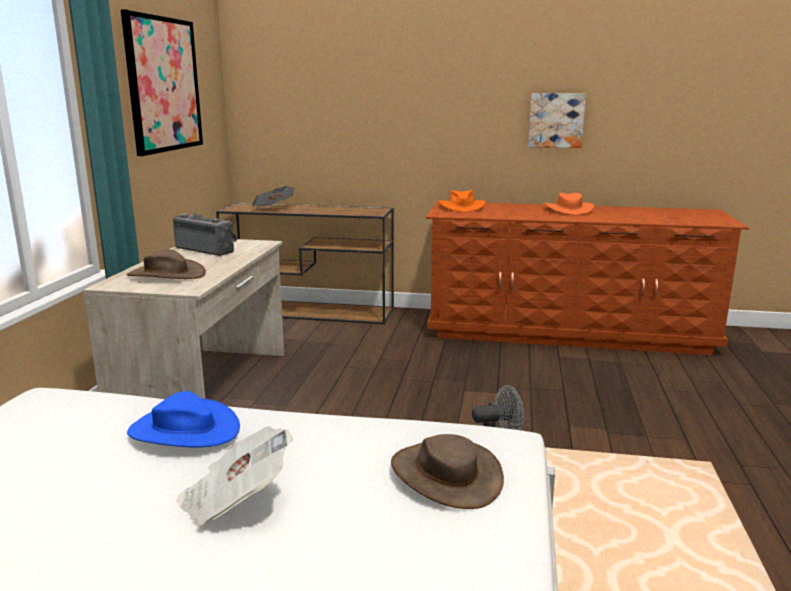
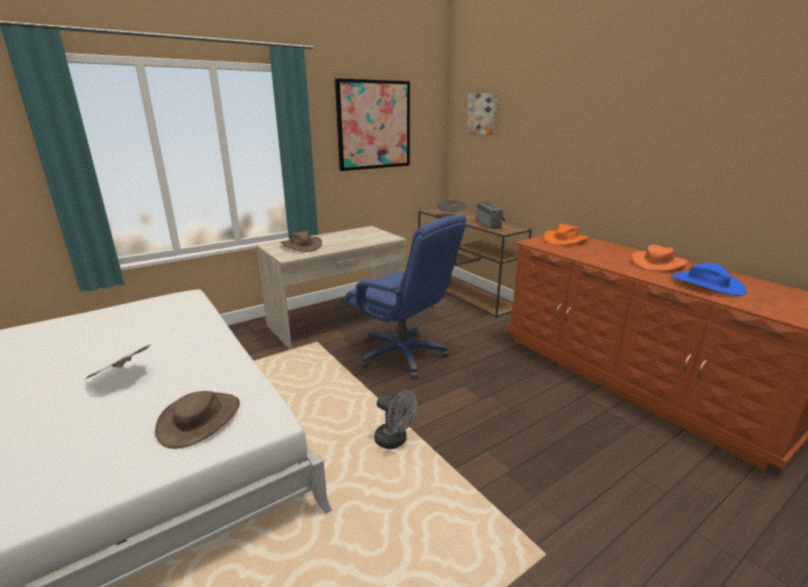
camera: 45 degrees right, 5 degrees up
(184, 430) = (182, 333): blue hat -> blue hat (706, 284)
(207, 249) = (356, 235): radio -> radio (490, 224)
(358, 390) = (403, 355): none -> blue office chair
(556, 120) = (679, 170): picture -> picture (483, 114)

